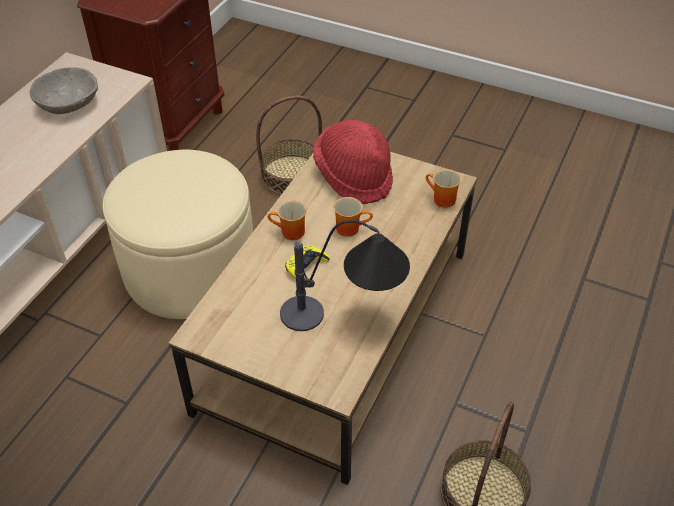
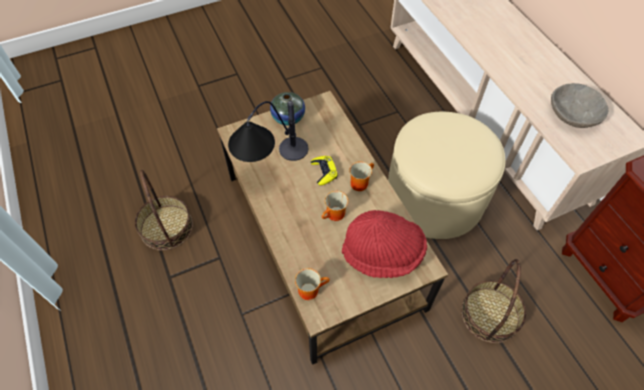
camera: 130 degrees right, 10 degrees up
(257, 352) = (288, 117): none -> vase

